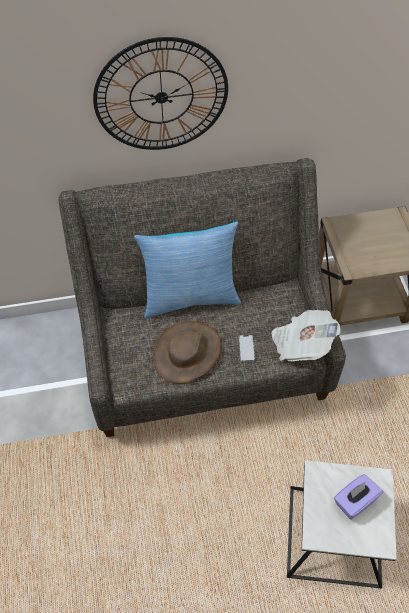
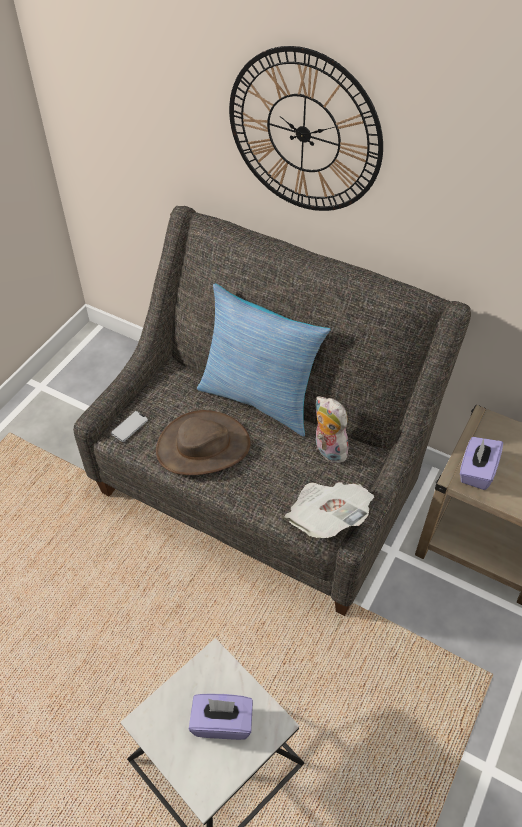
camera: 40 degrees right, 5 degrees down
(246, 348) = (264, 482): phone -> phone (129, 427)
(262, 302) = (327, 450): none -> plush toy
(358, 259) = (476, 471): none -> purple tissue box

